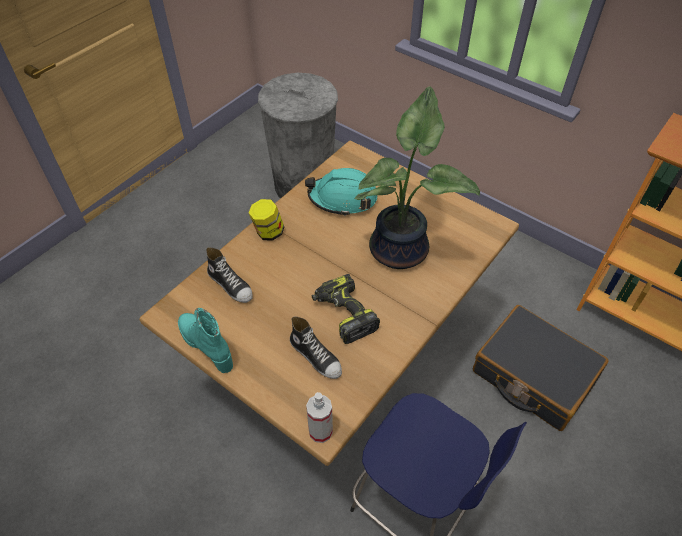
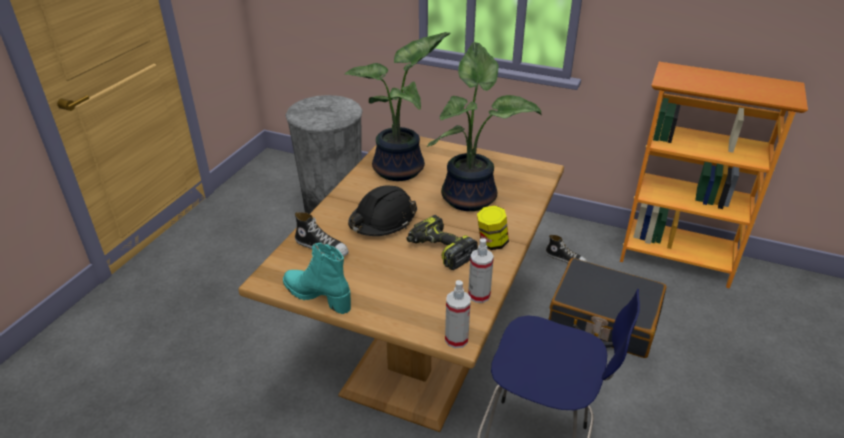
camera: 15 degrees left, 15 degrees down
(268, 232) = (342, 204): jar -> jar (491, 243)
(300, 263) = (382, 221): none -> black hard hat
(316, 356) = (427, 285): shoe -> shoe (565, 259)
(342, 198) = (402, 170): turquoise hard hat -> potted plant
(362, 381) = (479, 295): none -> spray bottle

